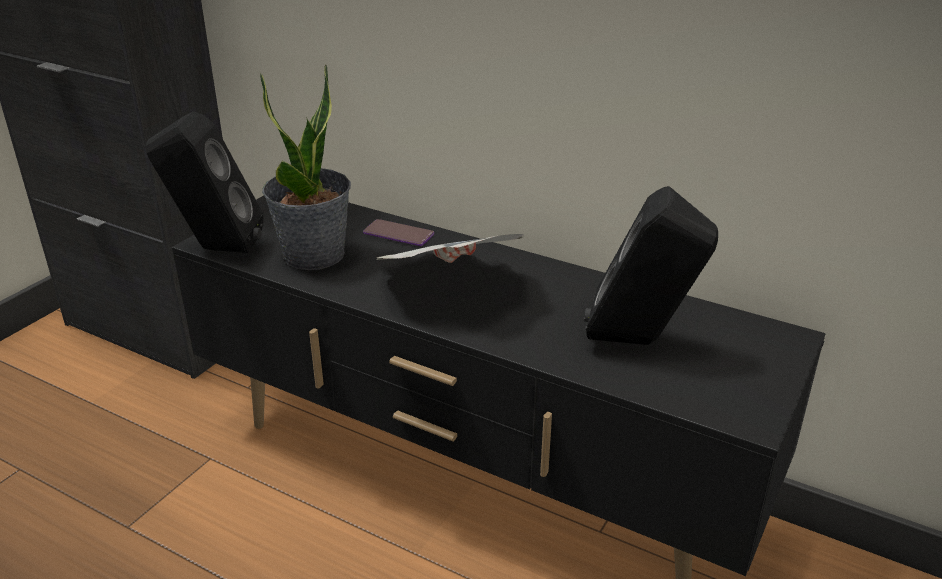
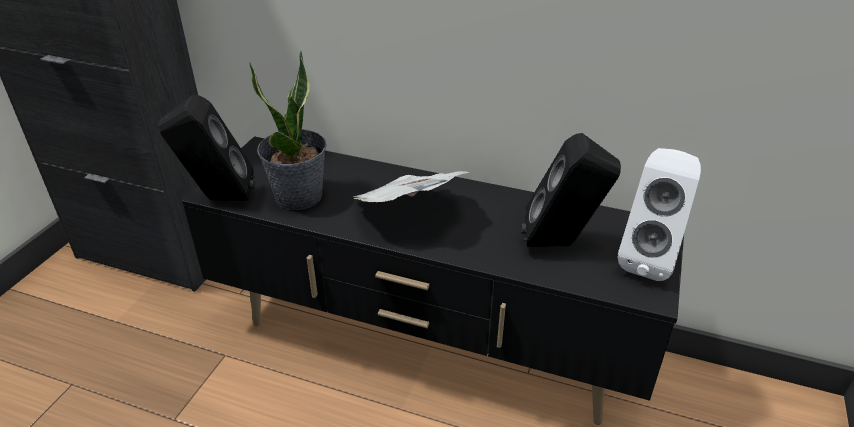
camera: 10 degrees left, 5 degrees up
(398, 234) = (358, 172): phone -> none
(758, 373) = (649, 259): none -> white speaker

